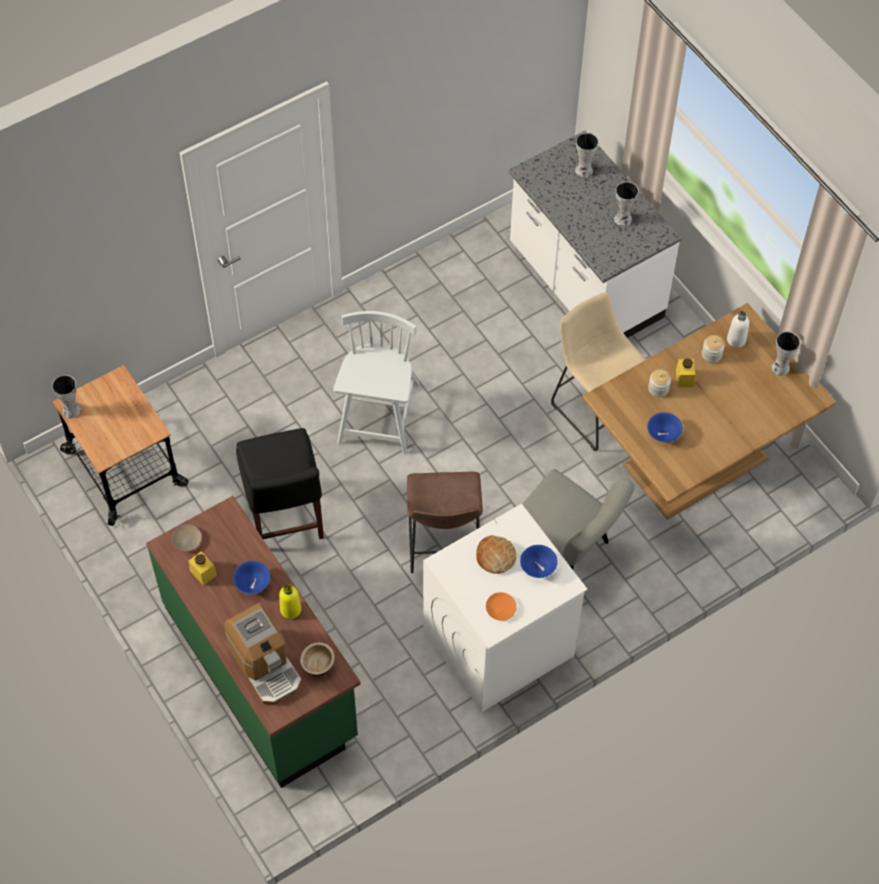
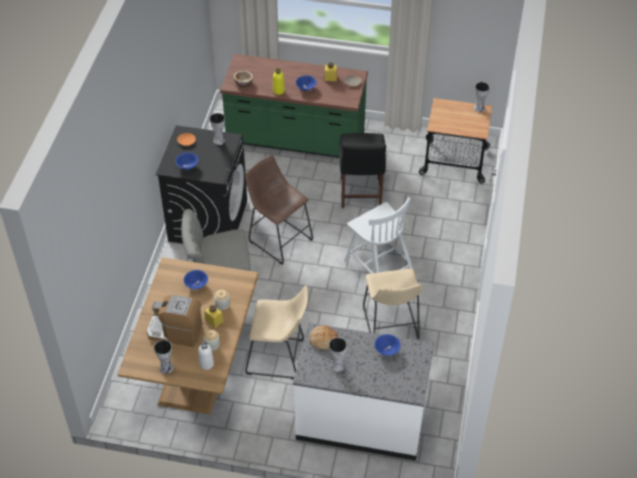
camera: 135 degrees right, 10 degrees down
(265, 666) = (263, 69): coffee machine -> coffee machine (175, 331)
(285, 520) = (360, 195): black chair -> black chair turned 120 degrees counterclockwise
(447, 344) = (391, 326): none -> beige stool
(495, 556) = (211, 157): bread -> bread (323, 339)
(498, 644) = (208, 220): white washing machine -> black washing machine
(560, 196) = (387, 350): none -> blue bowl
(583, 171) = (393, 376): vase -> vase (219, 140)

